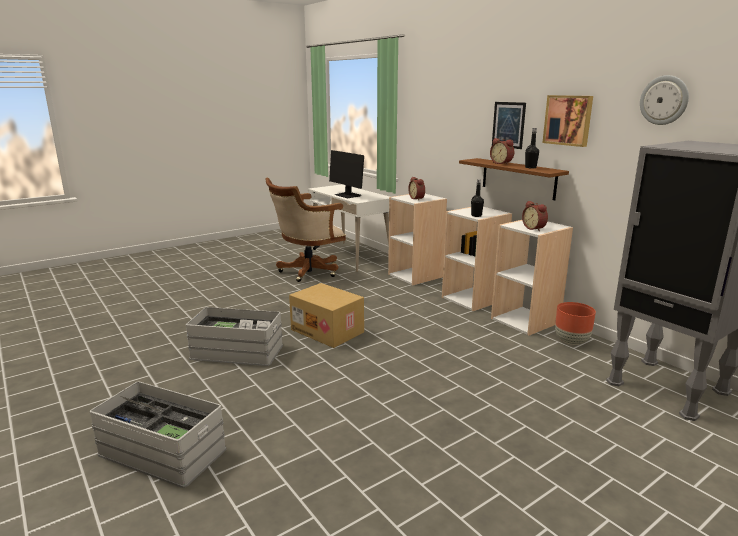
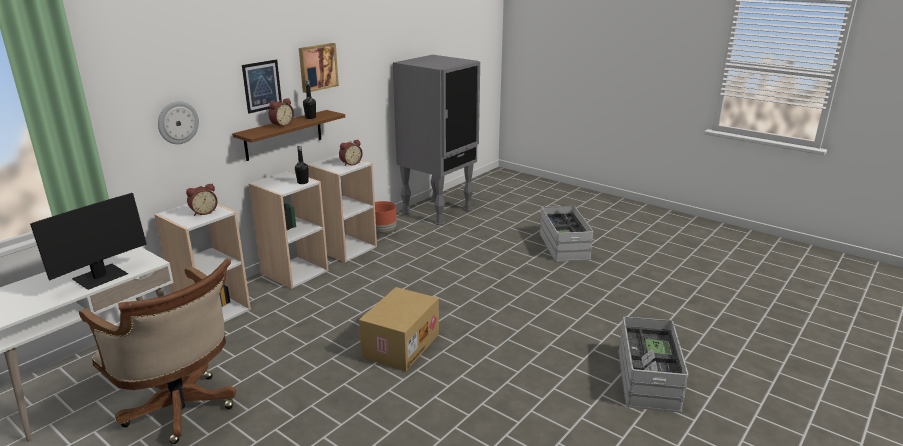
camera: 105 degrees left, 5 degrees up
(238, 351) = (474, 394): grey storage box -> grey storage box (563, 245)
(664, 100) = (374, 38): wall clock -> wall clock (177, 122)

